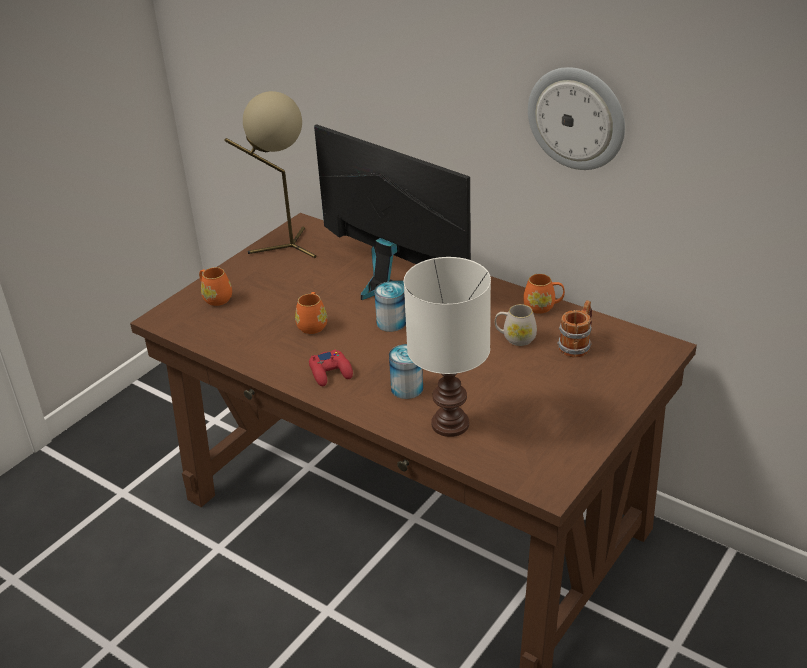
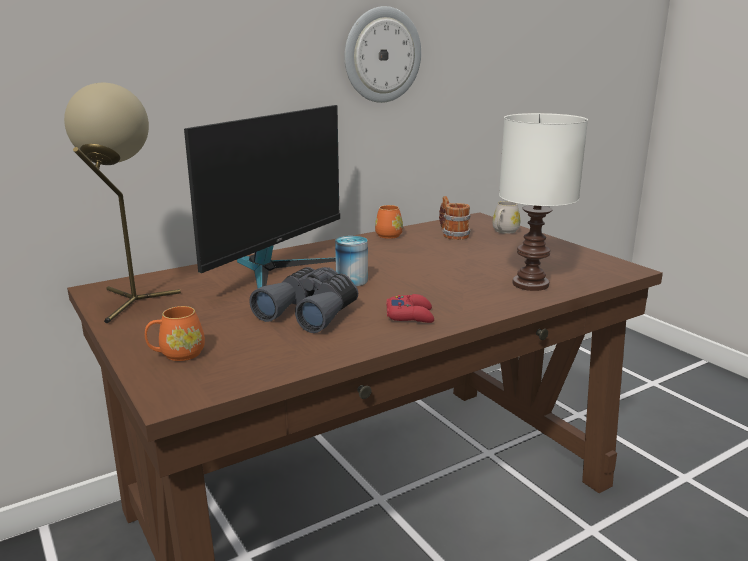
camera: 70 degrees left, 15 degrees down
(313, 324) = (311, 311): orange mug -> grey binoculars
(391, 279) = (275, 270): monitor -> monitor turned 150 degrees clockwise
(407, 388) = (465, 290): can -> none
(515, 338) = (425, 248): white mug -> white mug (504, 231)

